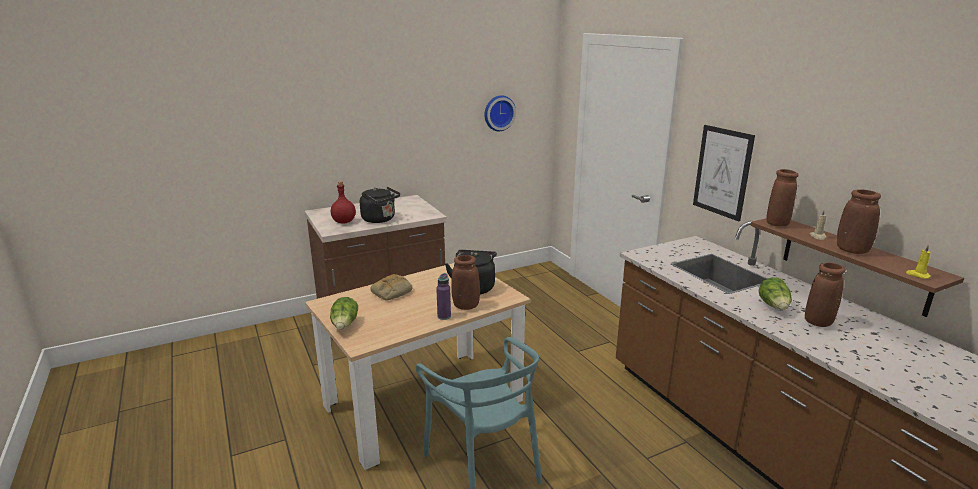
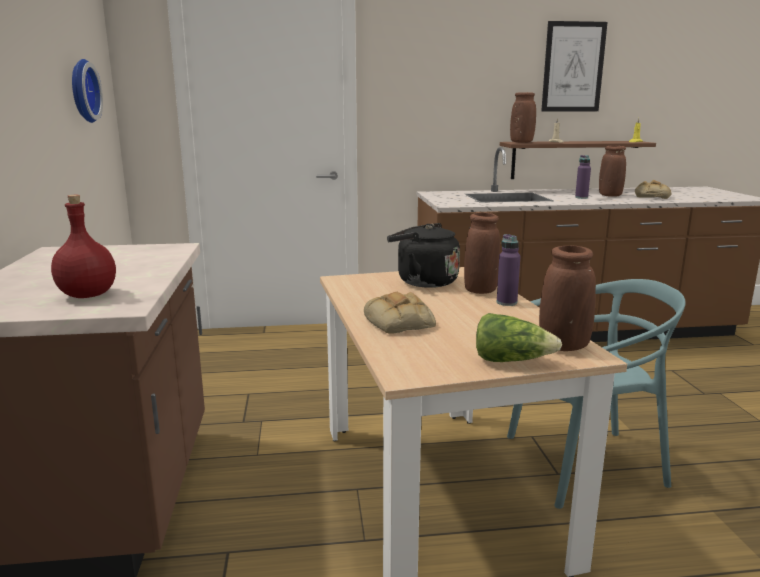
camera: 70 degrees left, 5 degrees down
(380, 219) = (134, 272): black kettle -> none
(722, 172) = (433, 117): picture -> picture (573, 67)
(774, 306) = (581, 197): lettuce -> purple bottle
(851, 250) = (587, 142): brown vase -> brown vase (563, 346)
(862, 349) = (651, 196): none -> bread

